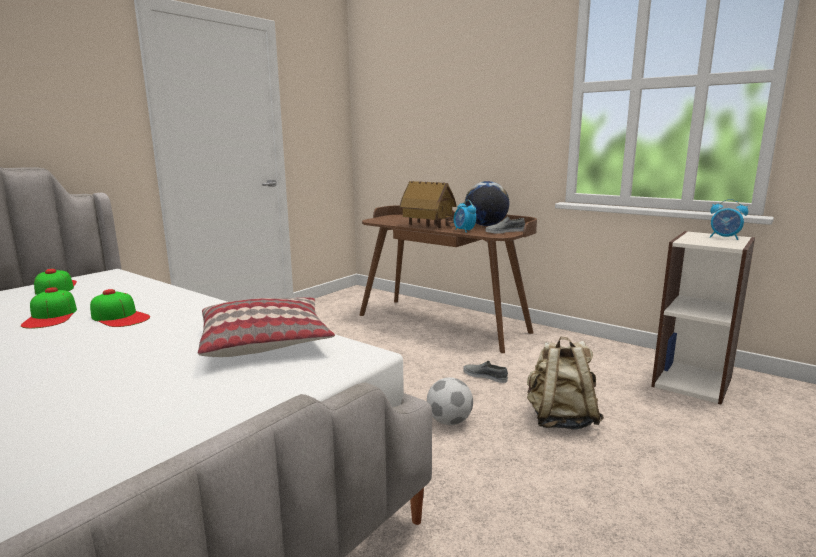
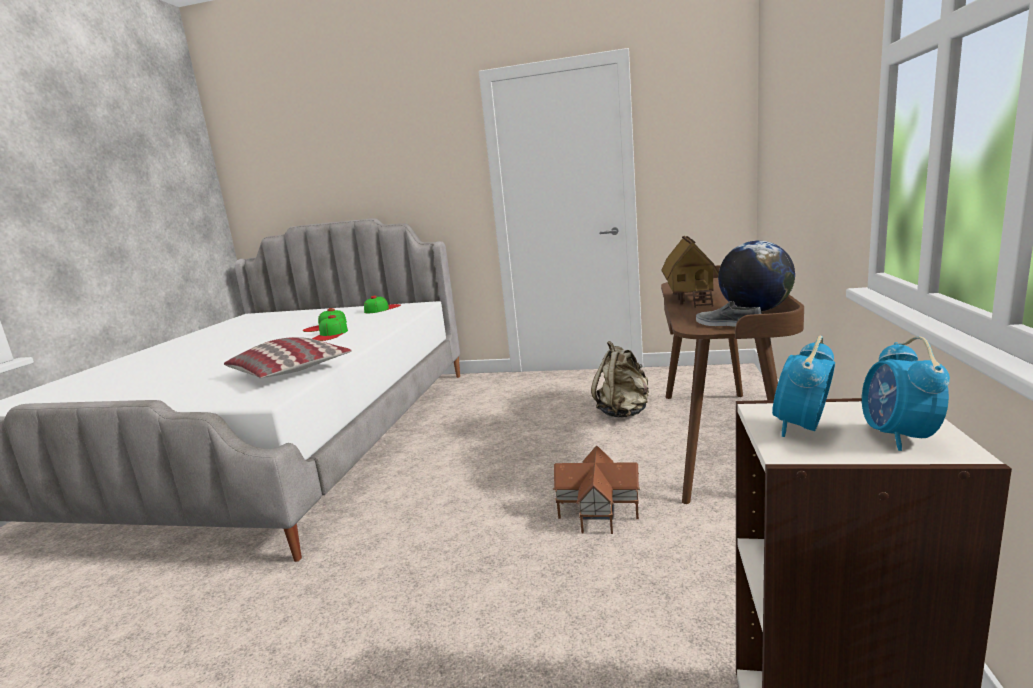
camera: 65 degrees right, 0 degrees up
(449, 421) = (468, 523): football -> none
(464, 231) = (691, 313): alarm clock -> alarm clock (802, 428)
(485, 376) = (597, 511): grey shoe -> toy house
(560, 420) = (528, 595): beige backpack -> beige backpack (624, 412)

